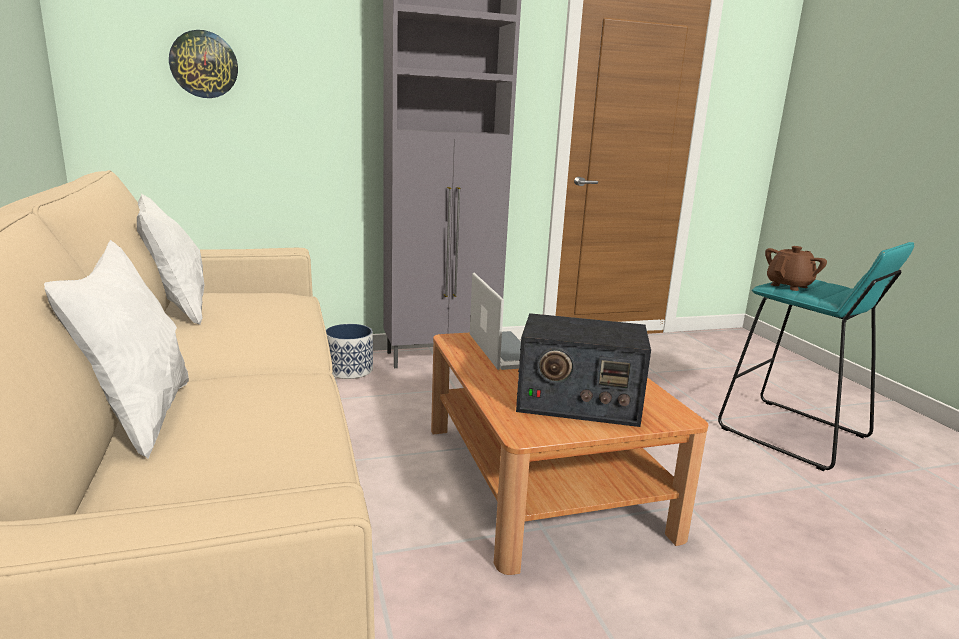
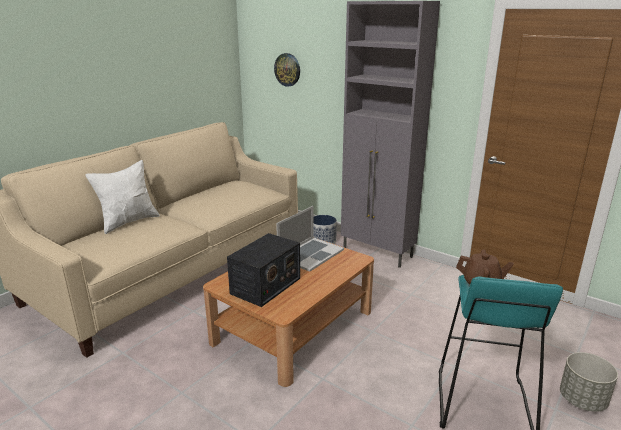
camera: 55 degrees right, 5 degrees up
(175, 310) = (216, 187): white pillow -> none
(577, 402) = (265, 286): radio -> radio turned 120 degrees counterclockwise
(810, 393) = (582, 400): none -> grey planter

